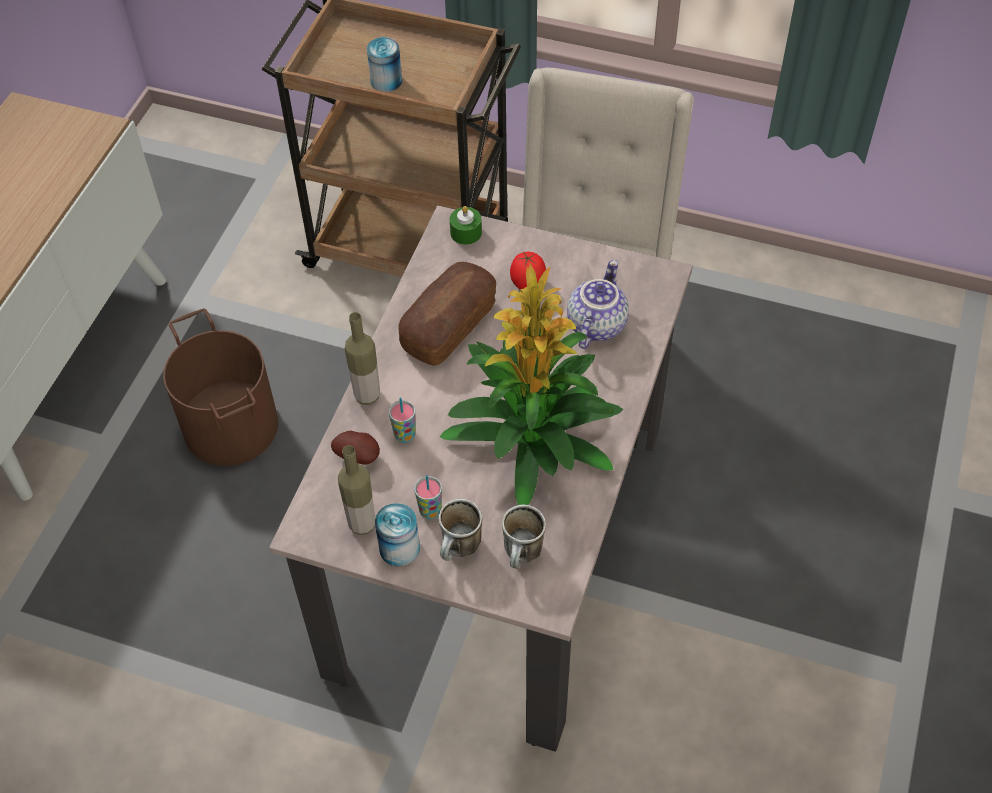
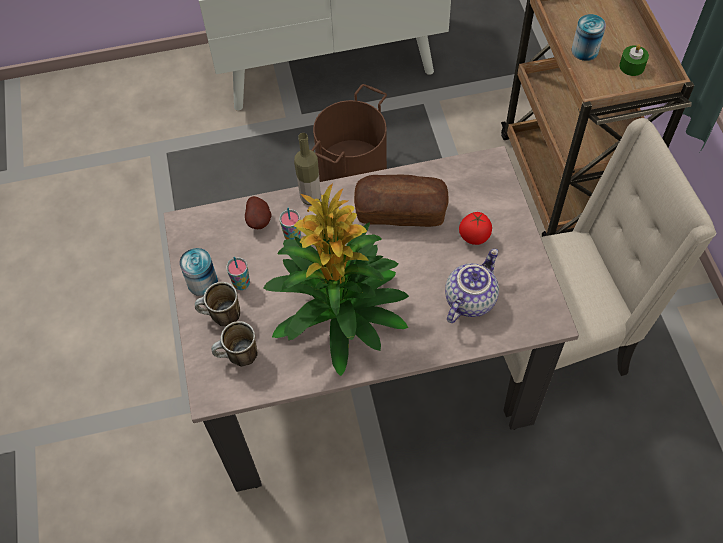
camera: 60 degrees right, 5 degrees up
(362, 524) = (208, 251): bottle -> none
(466, 233) = (492, 175): green candle -> green candle (632, 66)
(595, 324) = (469, 299): teapot -> teapot turned 45 degrees counterclockwise

